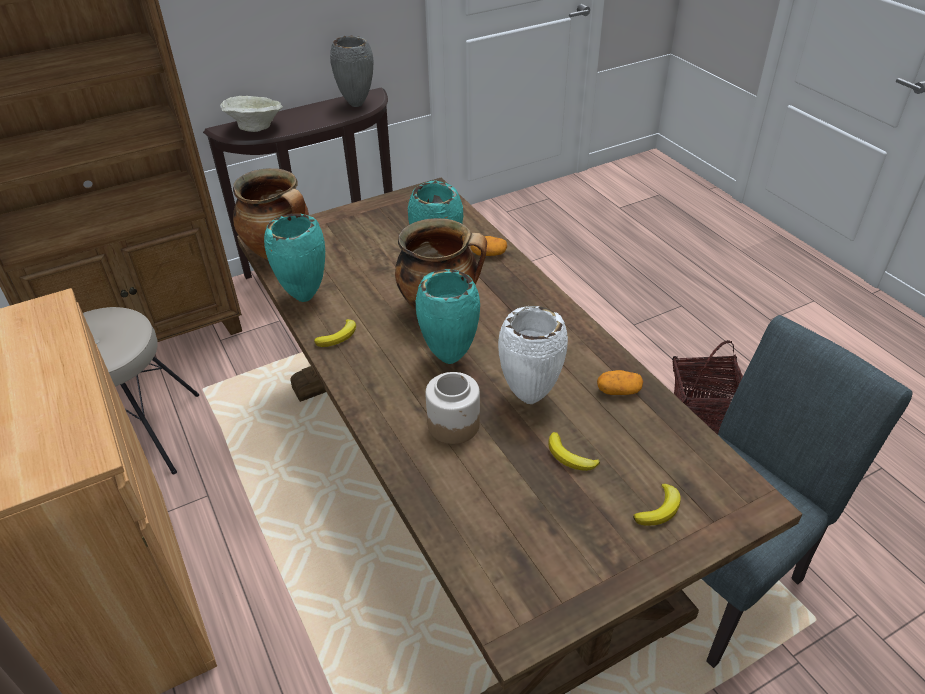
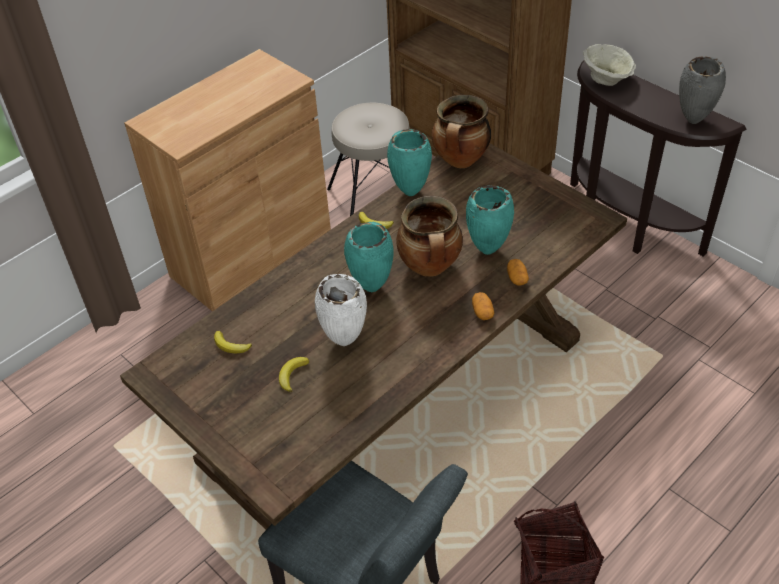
camera: 75 degrees right, 5 degrees up
(454, 424) = (305, 307): jar -> none
(618, 391) = (369, 392): potato -> potato (482, 312)
(659, 509) = (256, 431): banana -> banana (231, 345)

